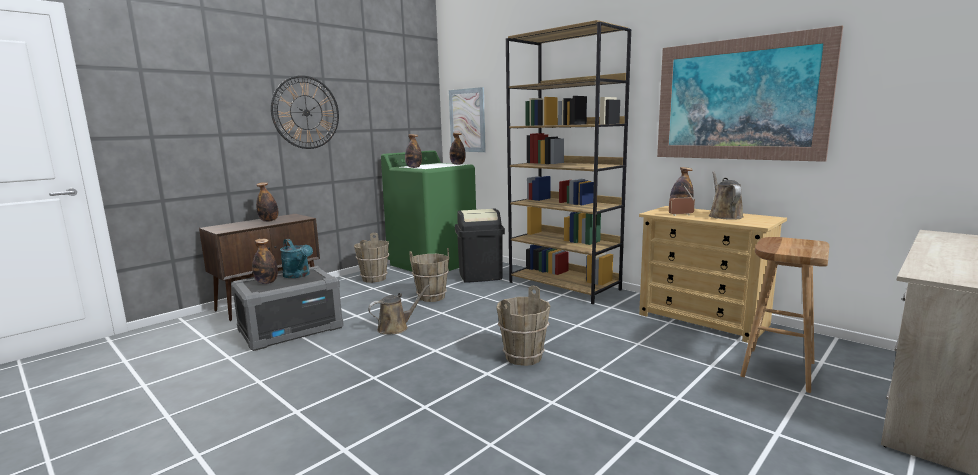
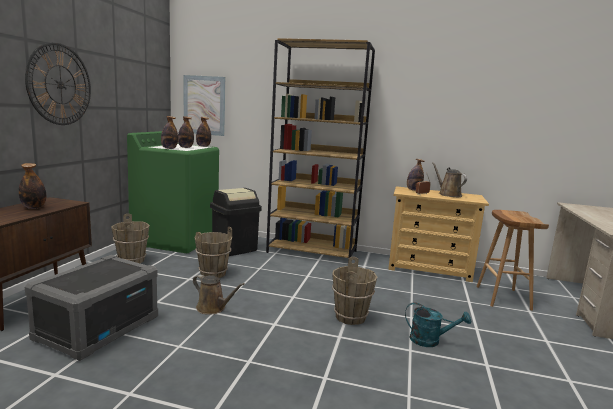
camera: 30 degrees left, 0 degrees up
(266, 282) = (75, 280): bottle -> bottle (185, 147)
(299, 275) = (105, 268): turquoise watering can -> turquoise watering can (430, 341)
(396, 327) = (213, 308): brown watering can -> brown watering can turned 90 degrees clockwise
(738, 100) = (452, 113): picture -> none

